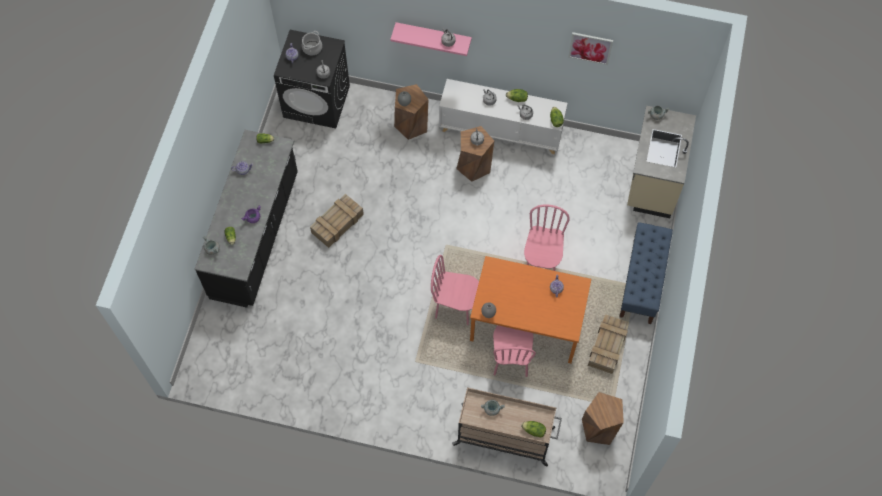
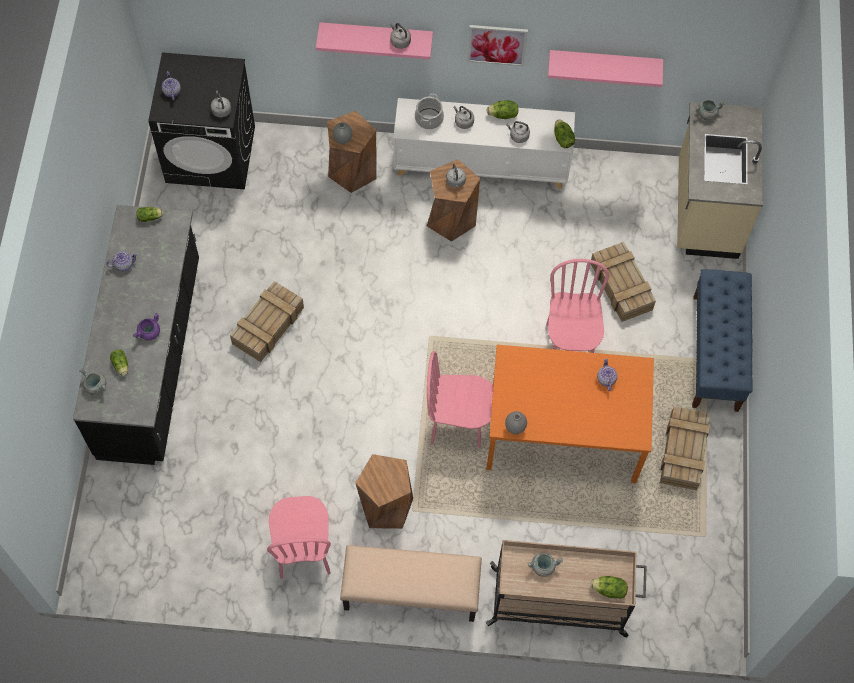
camera: 10 degrees left, 0 degrees up
(312, 48) = (199, 75): cooking pot -> cooking pot (429, 119)
(405, 416) = (410, 593): none -> beige bench
(510, 360) = (549, 490): pink chair -> pink chair (303, 552)
(584, 228) = (622, 287): none -> crate
(588, 72) = (604, 63): none -> pink shelf
(590, 48) = (608, 26): picture -> picture (497, 44)
(599, 427) = (692, 570): brown stool -> brown stool (386, 506)

